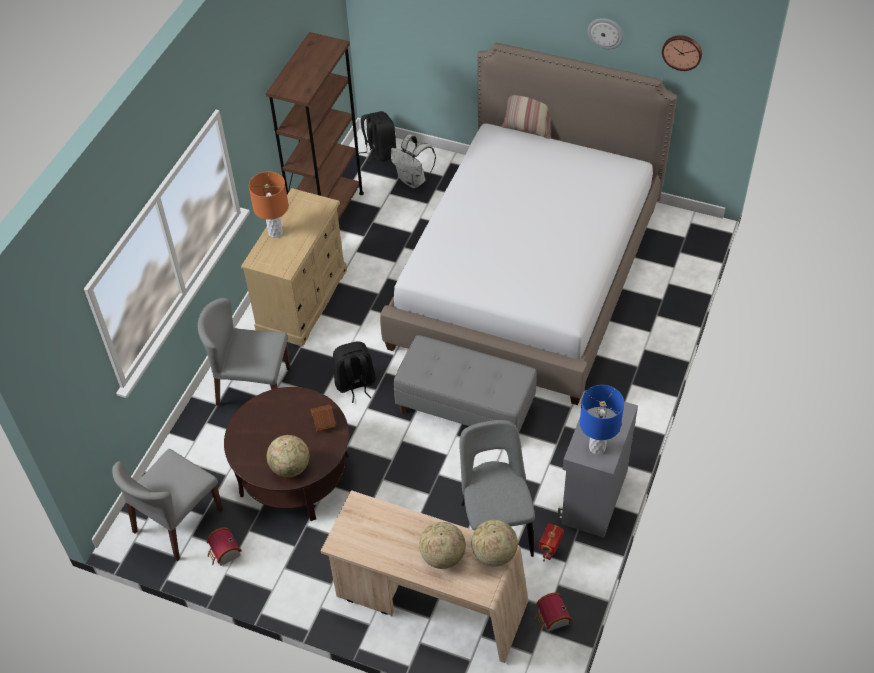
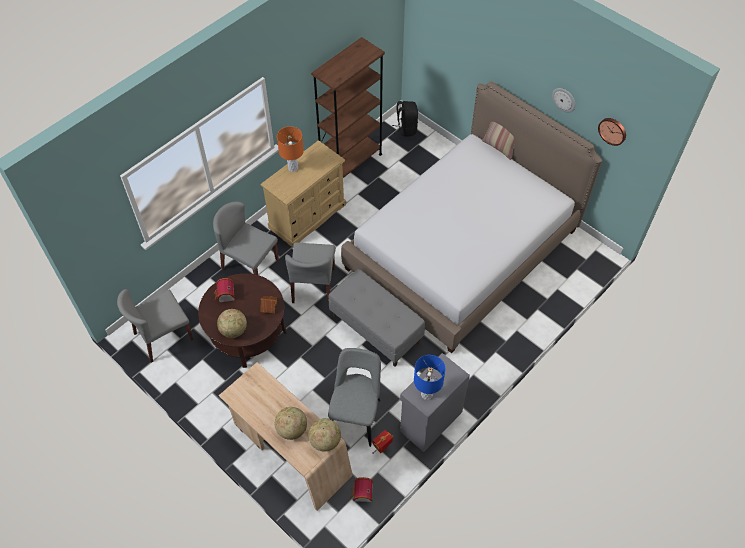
camera: 20 degrees right, 5 degrees up
(224, 554) = (180, 369): toy house -> toy house (225, 295)
(355, 384) = (313, 285): black backpack -> grey chair
(413, 180) = (419, 156): white backpack -> none

